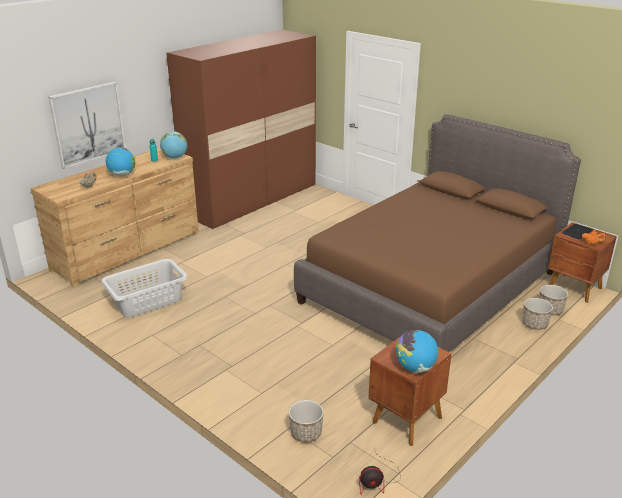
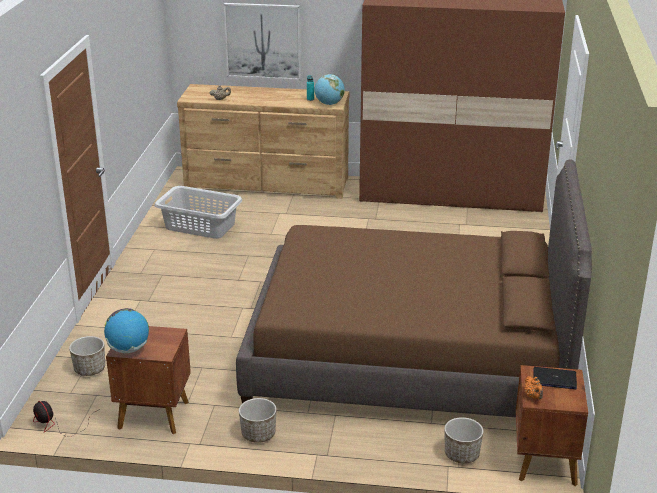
camera: 55 degrees right, 0 degrees up
(122, 175) = (260, 101): globe -> none
(534, 324) = (414, 450): planter -> planter (258, 434)

